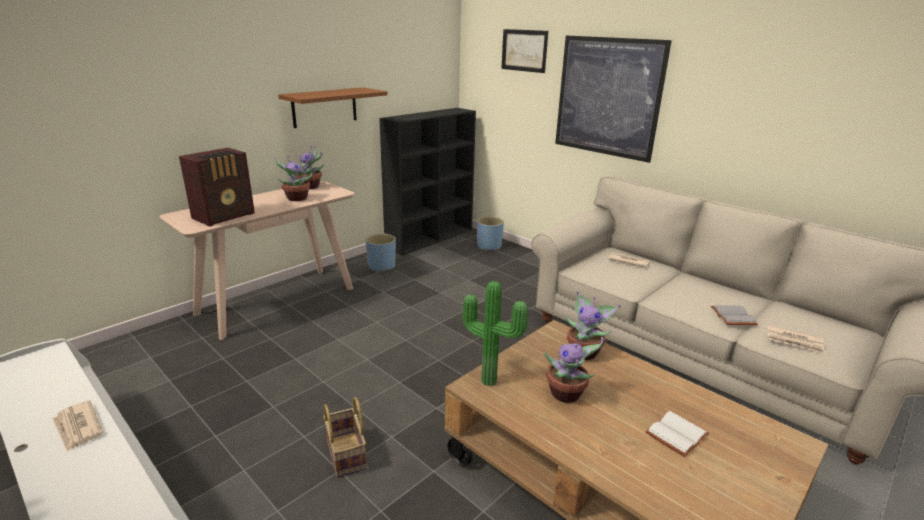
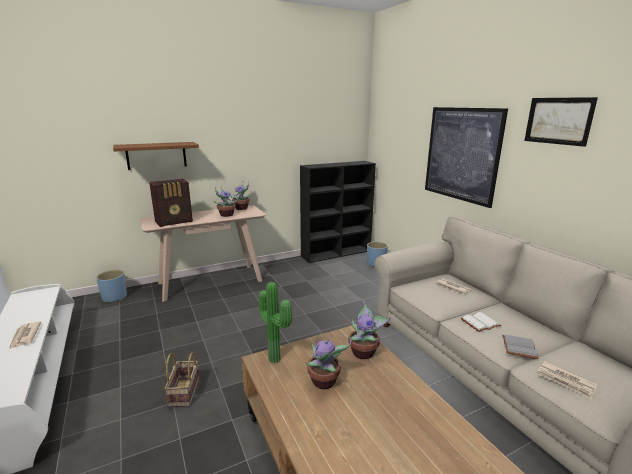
camera: 20 degrees right, 5 degrees down
(324, 107) = (259, 156): brown shelf -> brown shelf (156, 155)
(381, 266) = (290, 269): blue planter -> blue planter (114, 297)
(524, 50) = (407, 119): picture -> picture (558, 121)
(677, 435) = (391, 438): white book -> white book (480, 323)

